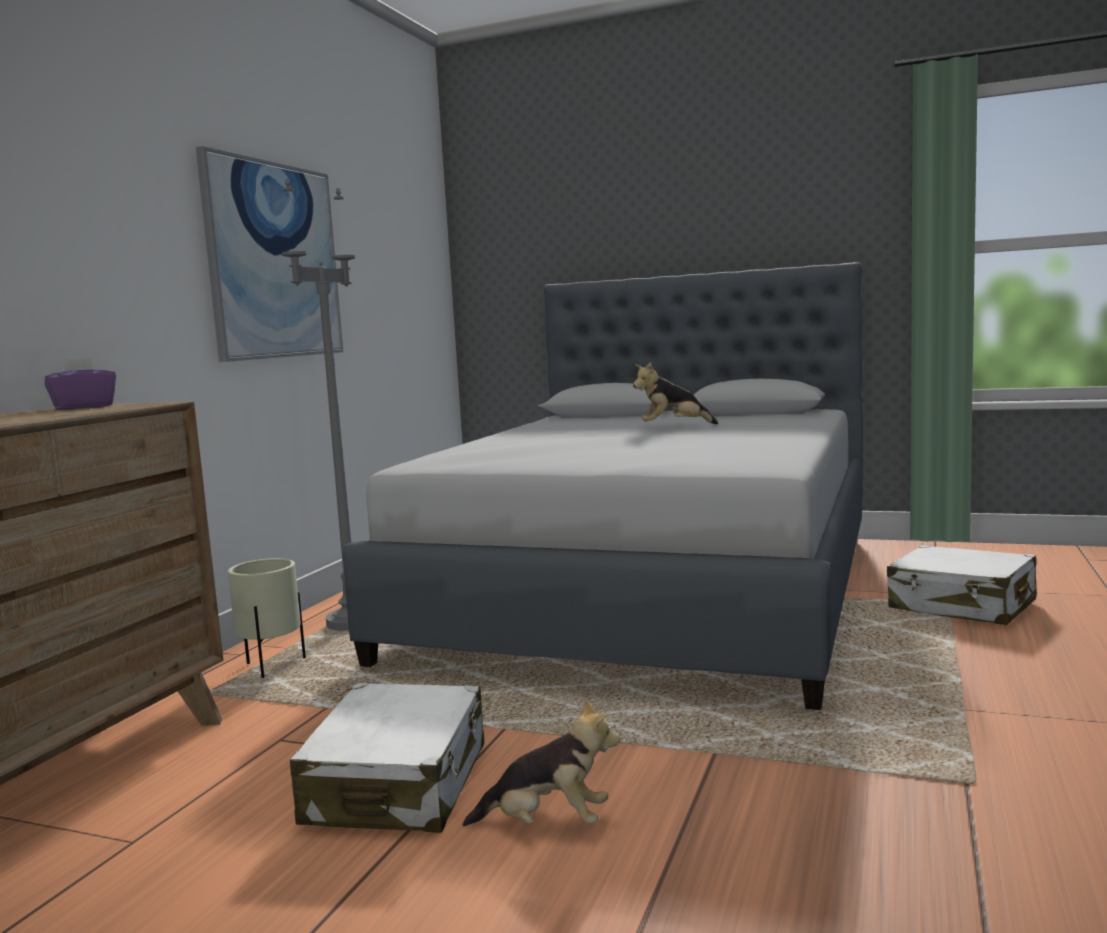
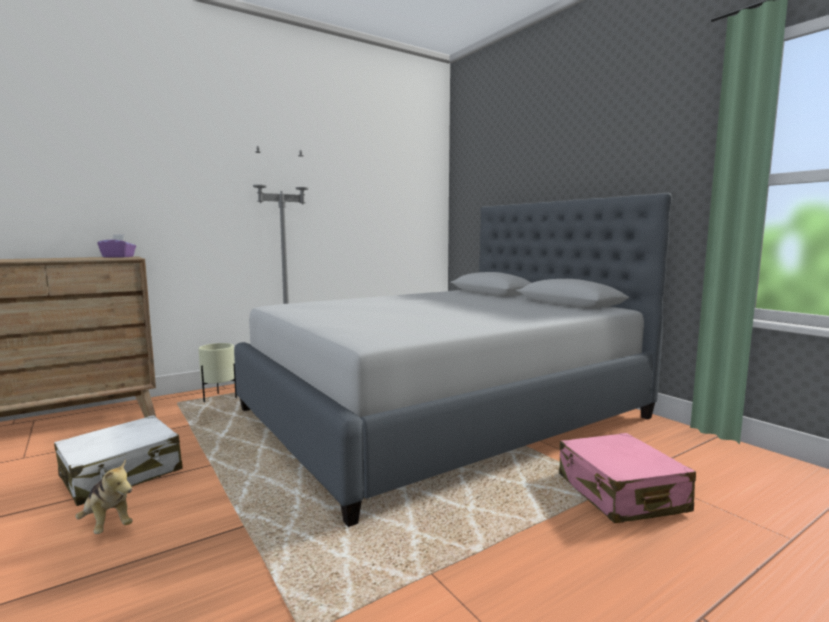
camera: 35 degrees right, 0 degrees up
(274, 261) = (285, 190): picture -> none
(673, 427) = (472, 306): plush toy -> none
(962, 606) = (620, 494): white suitcase -> pink suitcase

